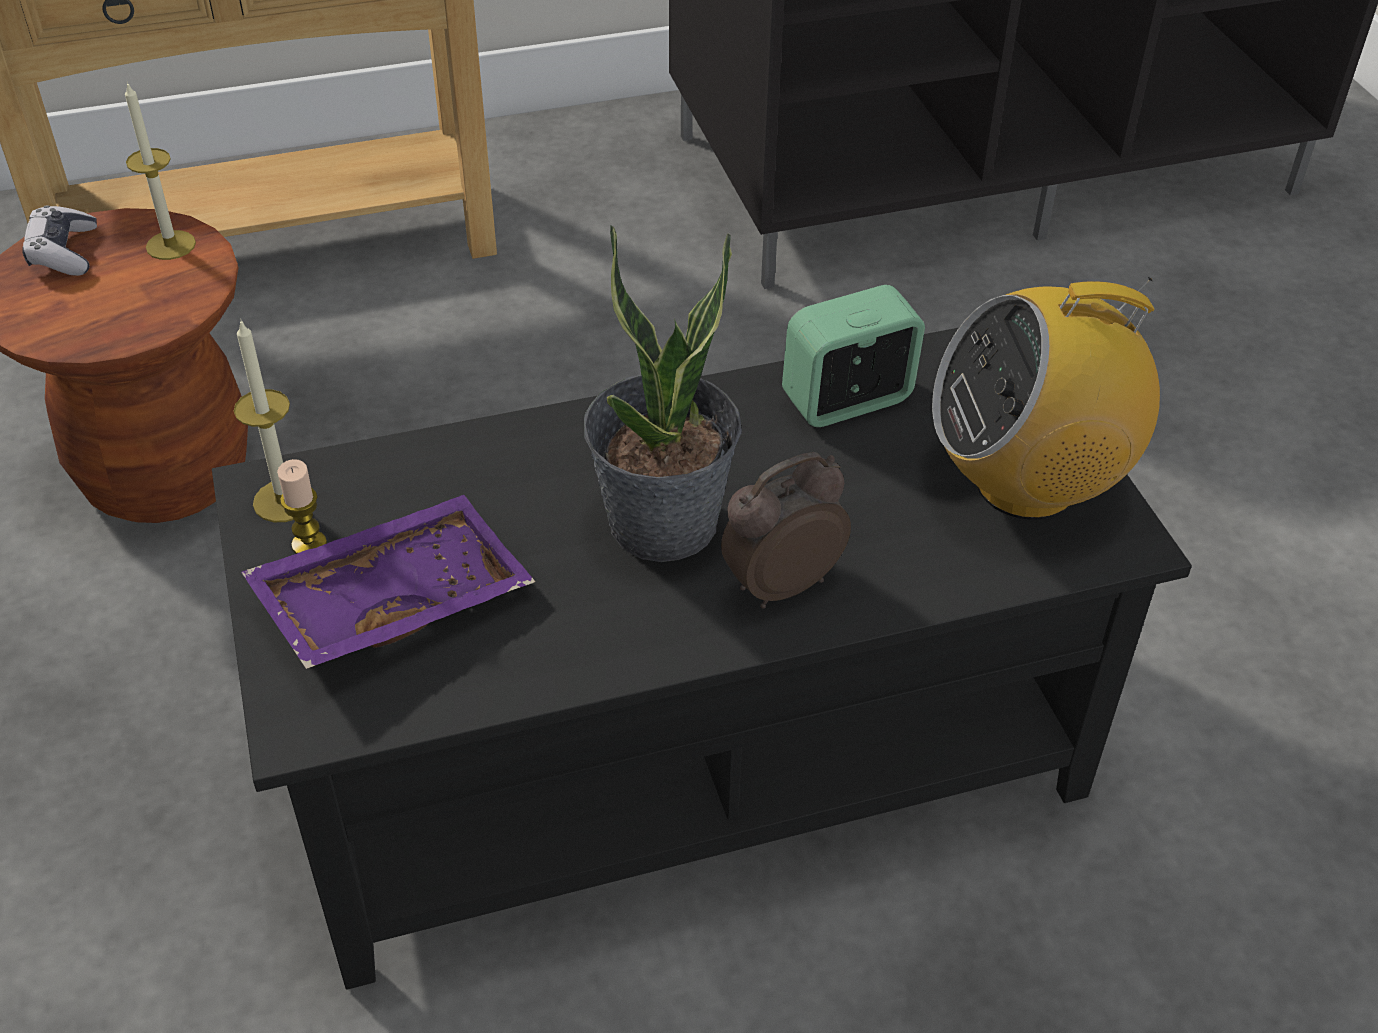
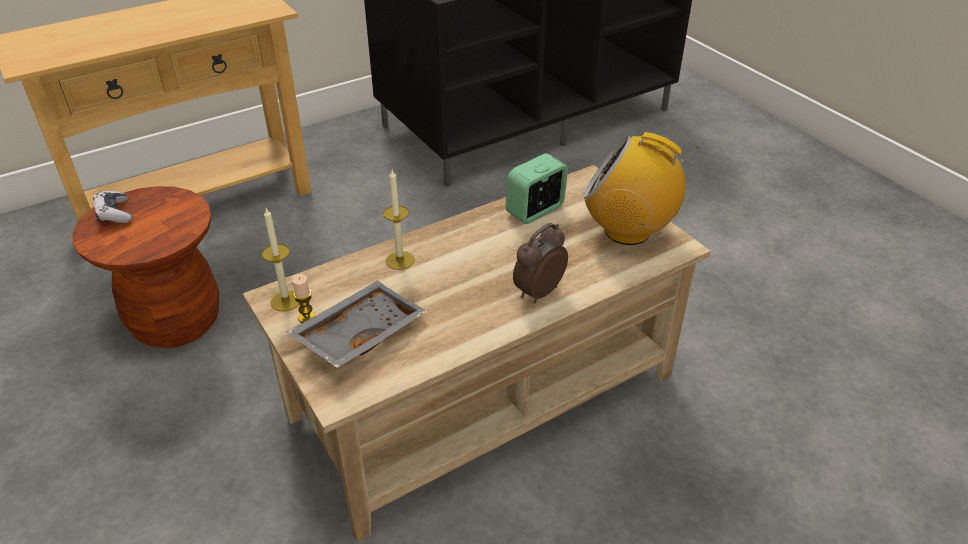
camera: 15 degrees left, 5 degrees down
(171, 245) = (170, 201): candle -> candle (400, 260)
(392, 599) = (358, 333): purple tray -> grey tray
(663, 525) = (474, 277): potted plant -> none
(684, 755) = (483, 398): black coffee table -> beige coffee table
(1027, 483) = (628, 230): radio -> radio turned 45 degrees clockwise

